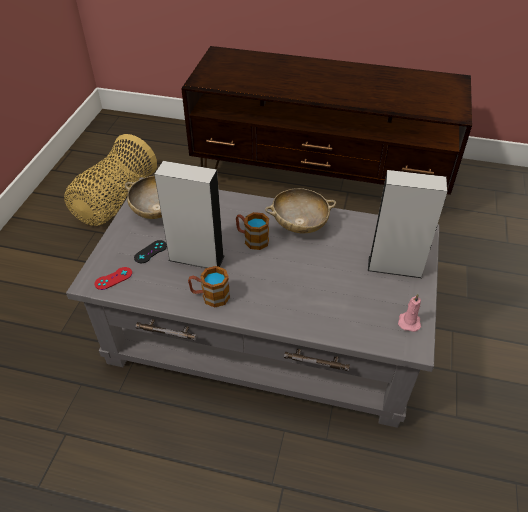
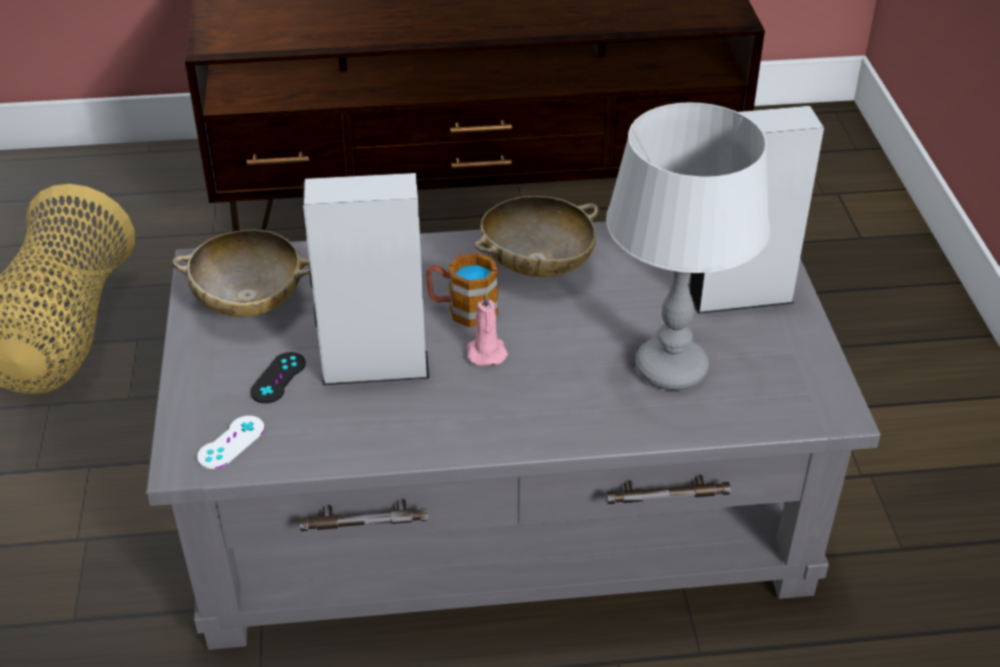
camera: 20 degrees left, 5 degrees down
(113, 278) = (231, 442): red game controller -> white game controller
(210, 296) = (438, 425): mug -> none
(339, 298) = (671, 369): none -> grey table lamp
(409, 321) = (807, 376): pink candle -> pink candle (486, 351)

